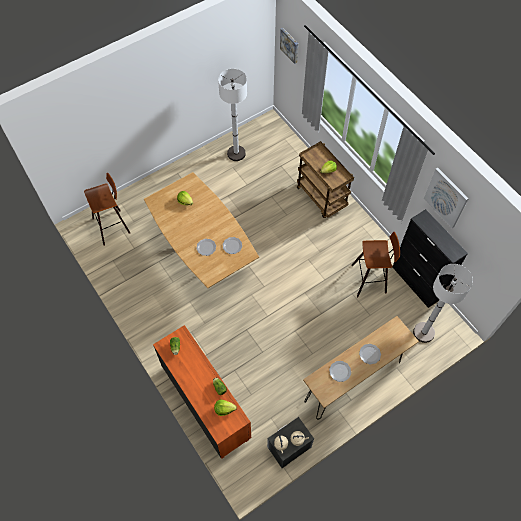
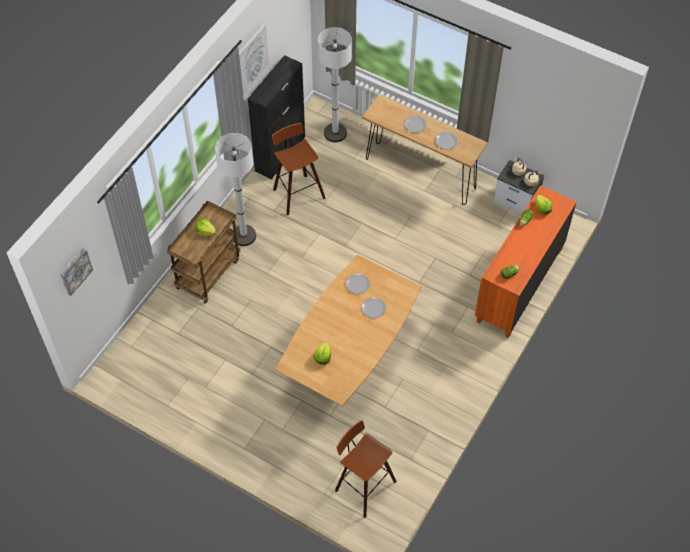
camera: 115 degrees left, 5 degrees down
(236, 153) = (180, 392): white floor lamp -> white floor lamp (243, 236)

